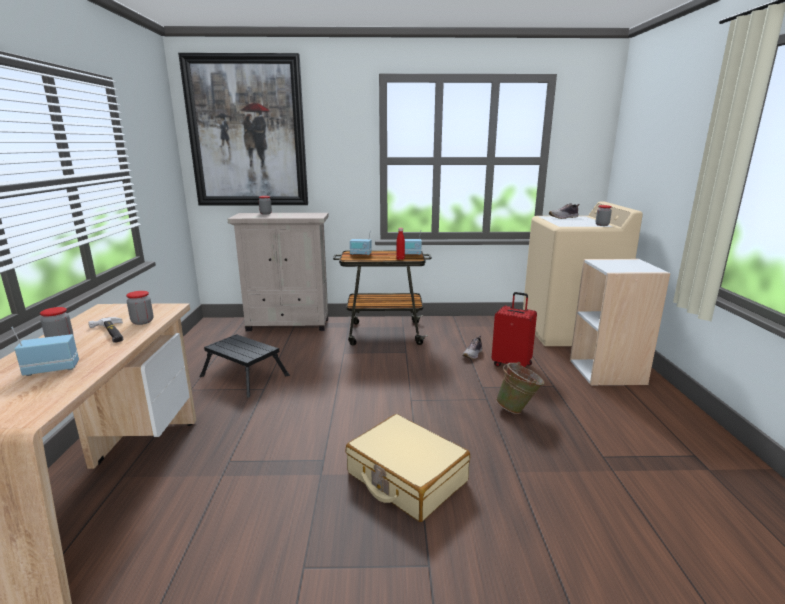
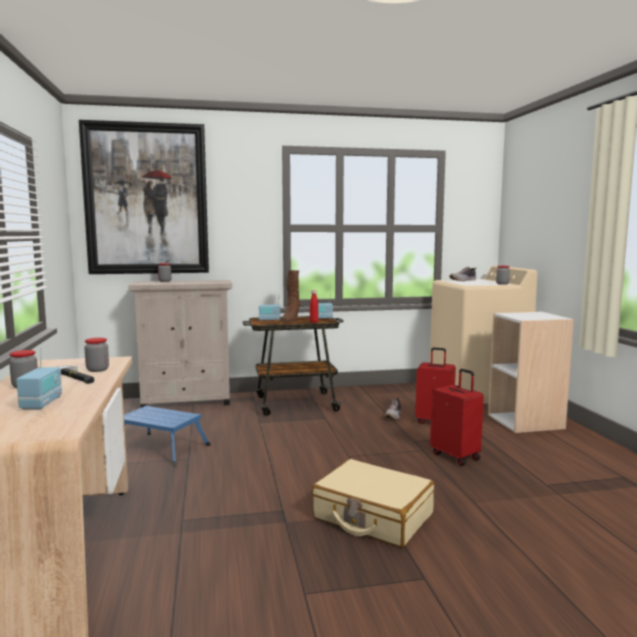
camera: 10 degrees left, 10 degrees down
(52, 369) = (42, 403): radio -> radio turned 120 degrees clockwise
(244, 375) = (160, 448): black step ladder -> blue step ladder
(380, 255) = (291, 320): none -> brown boot
(518, 409) = (456, 456): green bucket -> red suitcase

